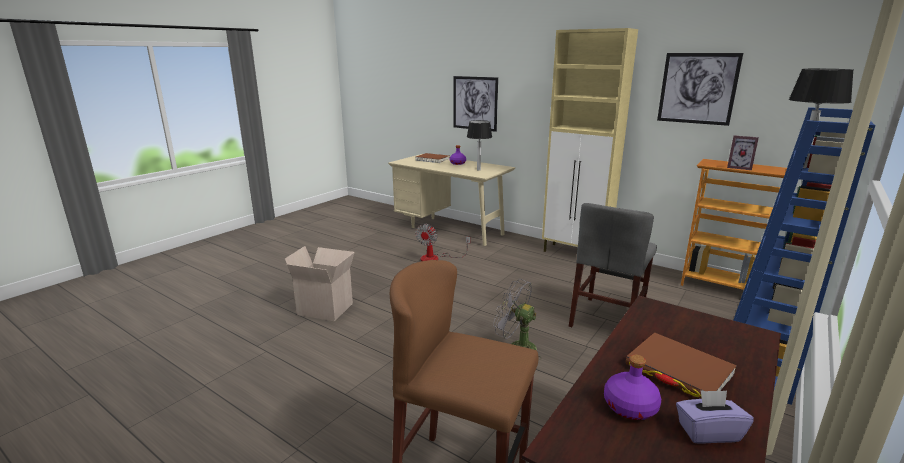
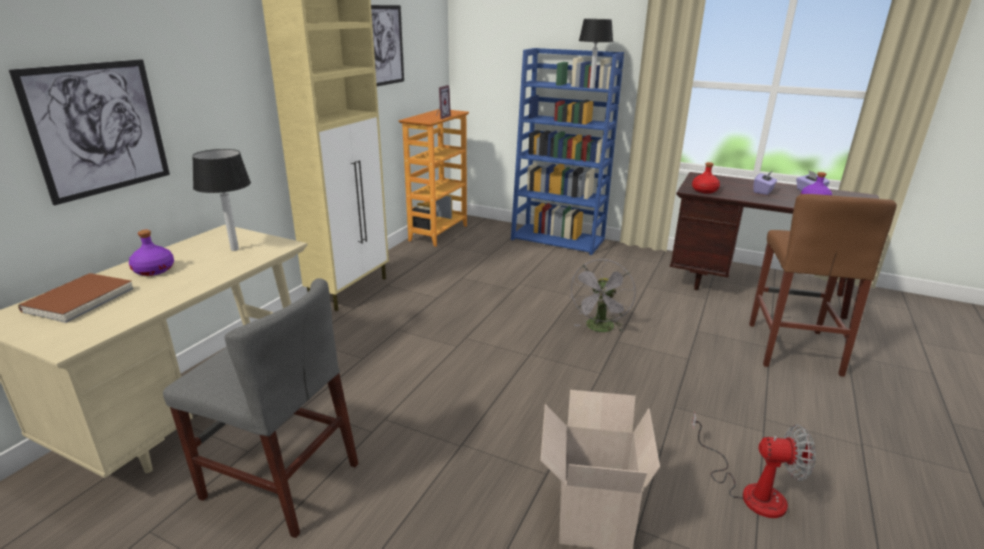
camera: 100 degrees left, 5 degrees up
(436, 258) = (357, 409): fan -> fan (750, 490)
(607, 319) = (519, 283): grey chair -> grey chair (280, 481)
(654, 315) = (704, 190): none -> red bottle
(678, 370) = (763, 191): brown book -> purple tissue box

